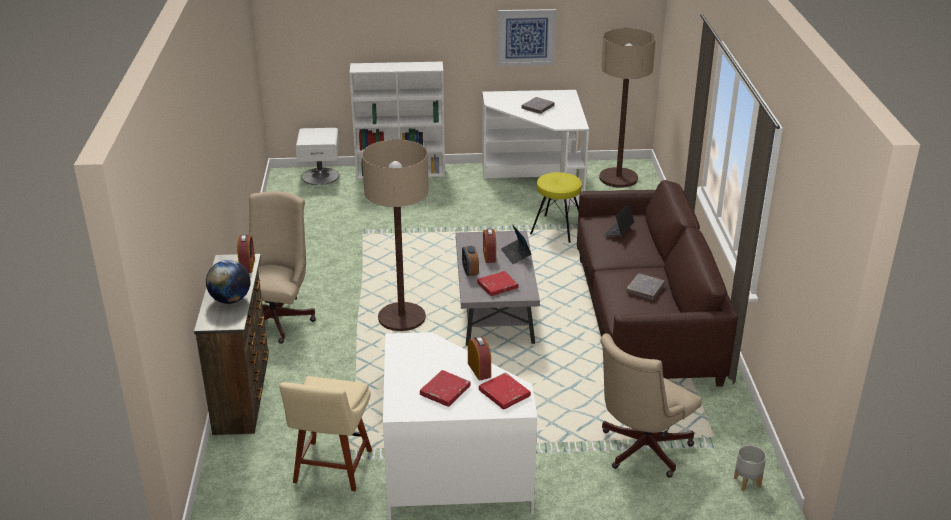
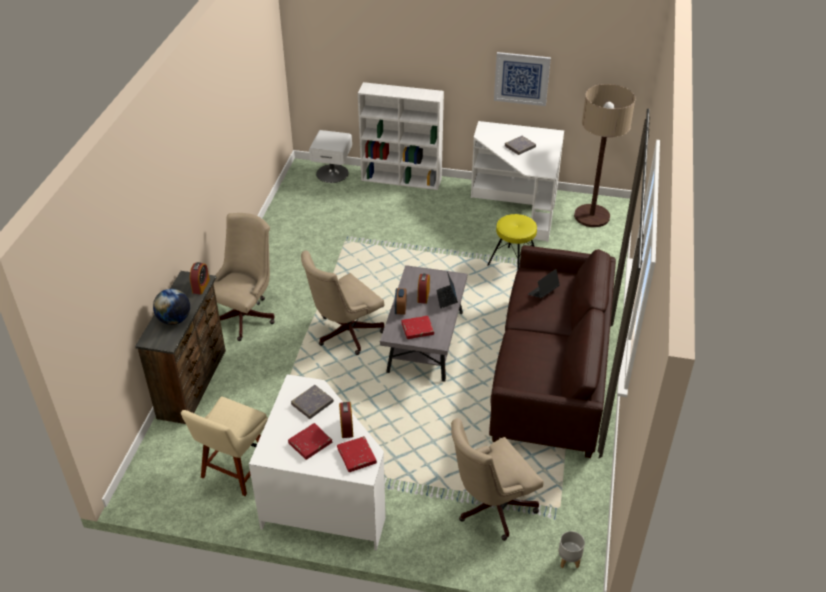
camera: 15 degrees right, 10 degrees up
(401, 318) = (344, 333): floor lamp -> beige office chair
(645, 289) = (539, 359): grey book -> grey book (312, 403)

